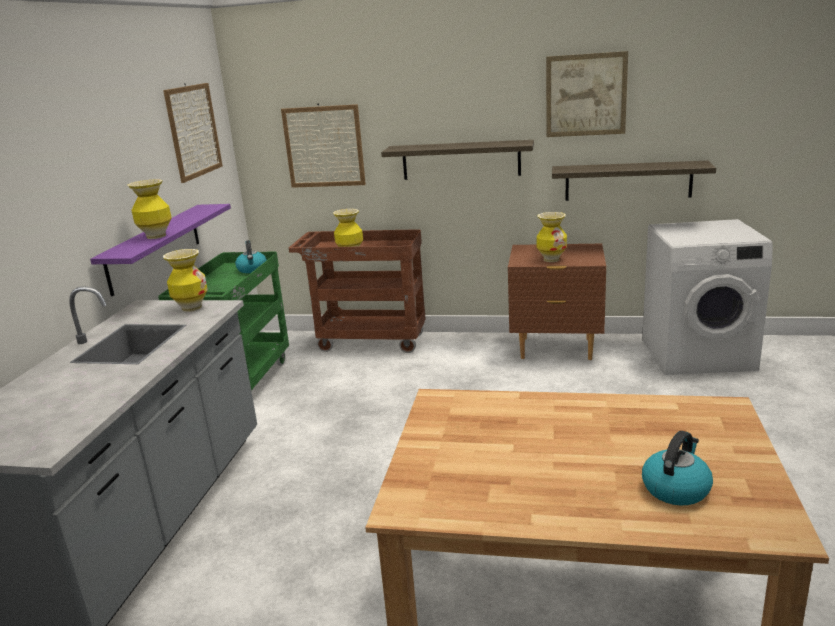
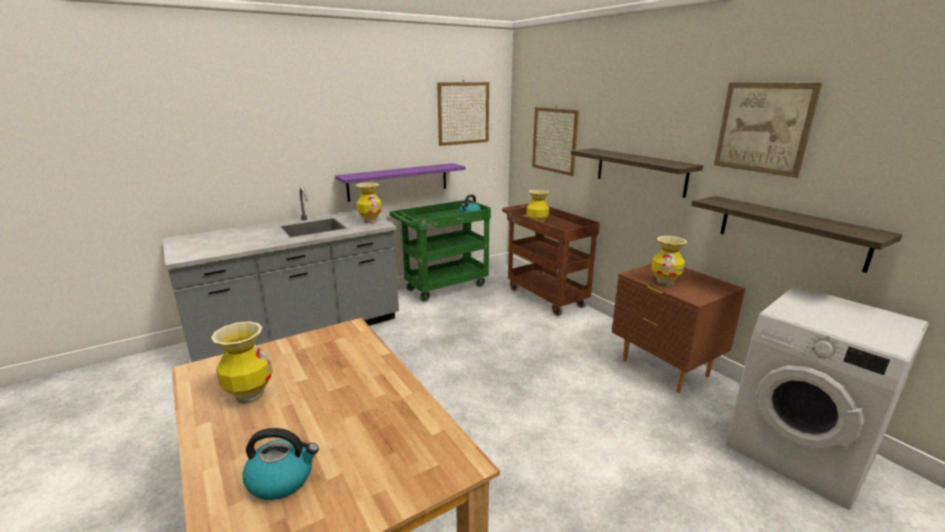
camera: 45 degrees right, 0 degrees up
(156, 236) = (384, 173): vase -> vase (250, 396)

